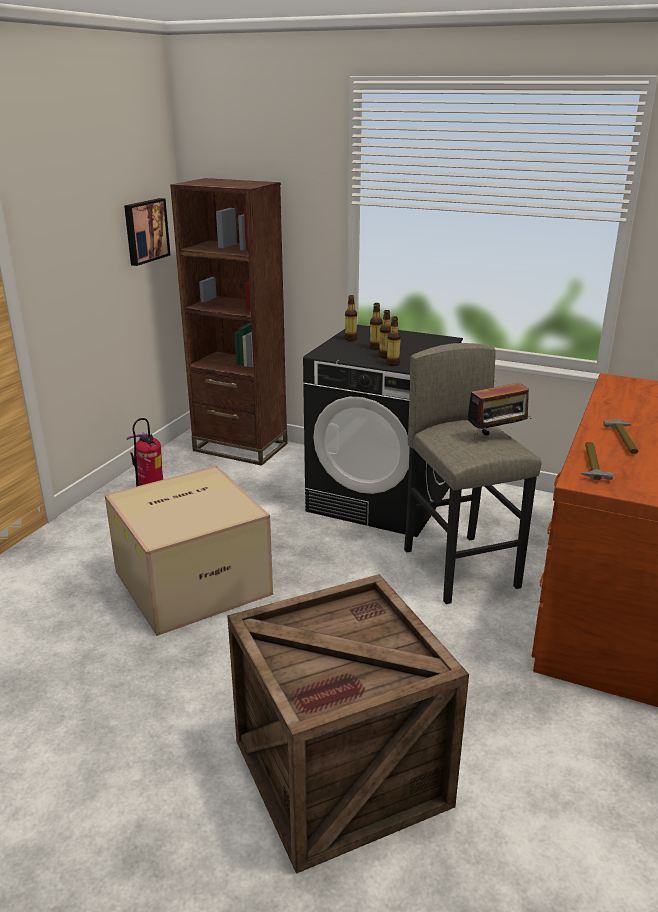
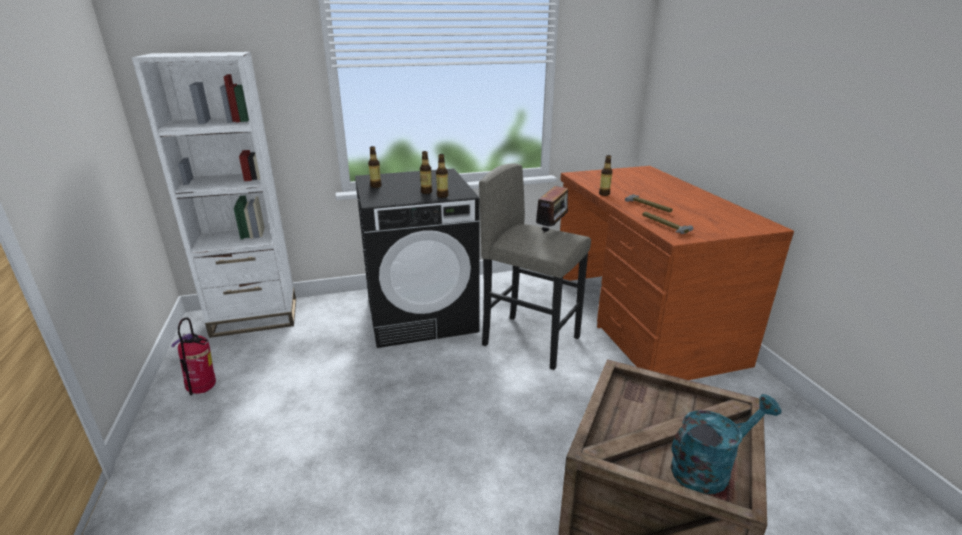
camera: 40 degrees left, 0 degrees up
(145, 231) = (100, 115): picture -> none
(193, 581) = (349, 453): cardboard box -> none
(240, 447) = (255, 318): brown bookcase -> white bookcase
(327, 687) = (708, 468): none -> turquoise watering can
(375, 348) = (407, 188): bottle -> bottle (604, 194)

